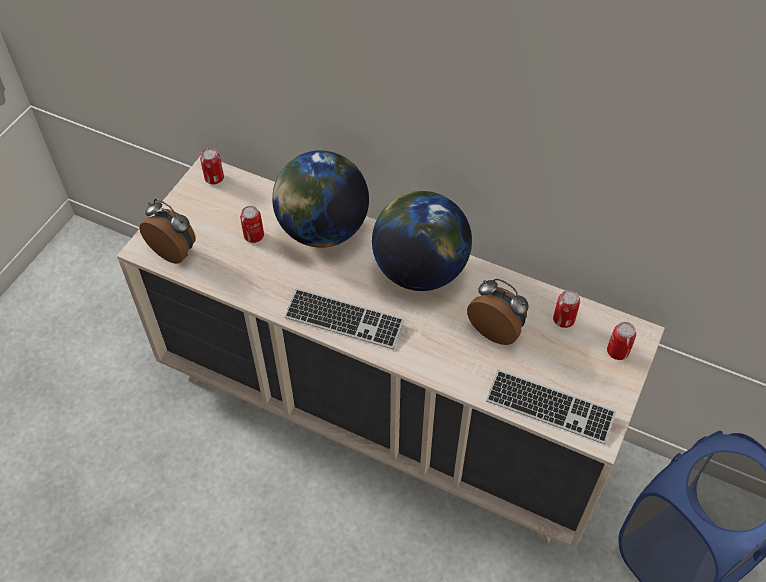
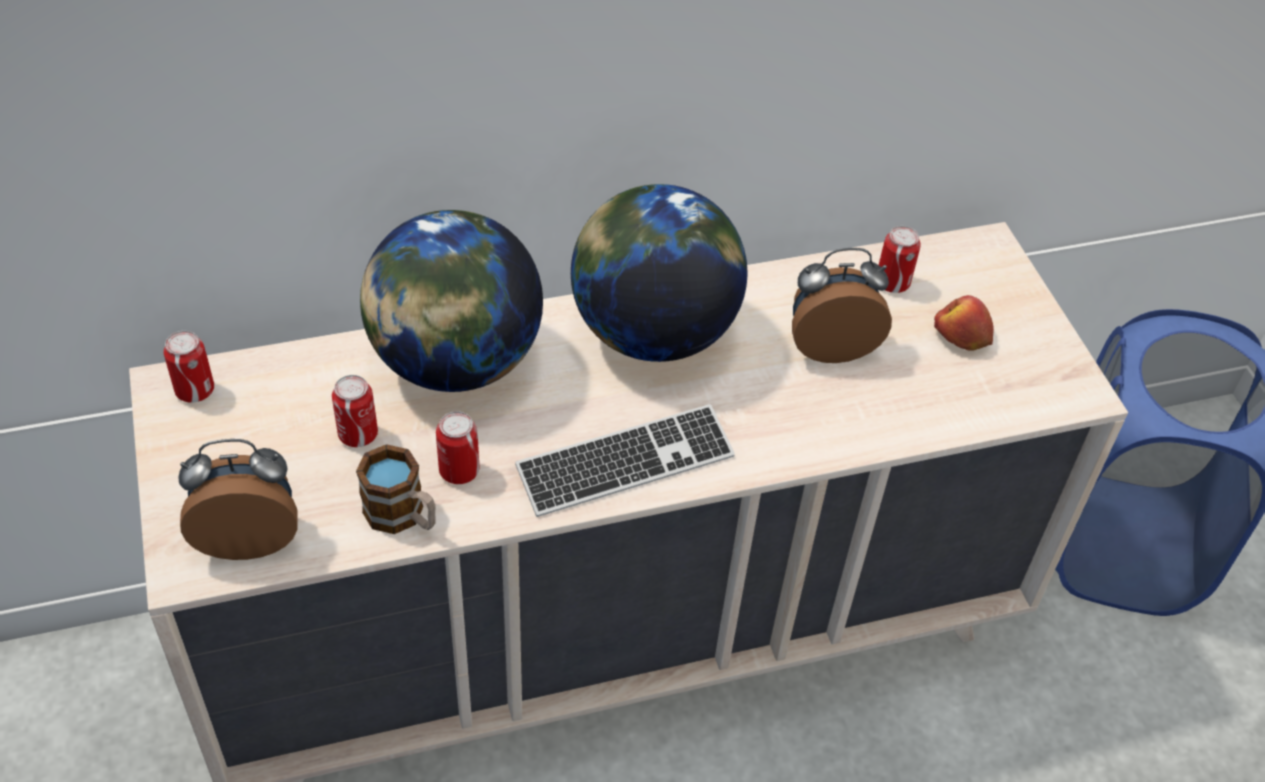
camera: 45 degrees left, 5 degrees down
(235, 281) = (403, 516): none -> mug
(549, 408) = (994, 397): keyboard -> none
(569, 368) = (961, 335): none -> apple
(617, 351) = (990, 281): can -> can (459, 471)

